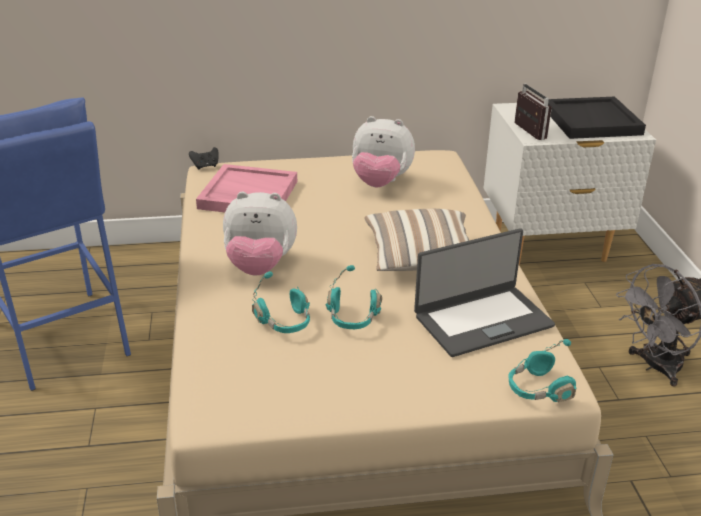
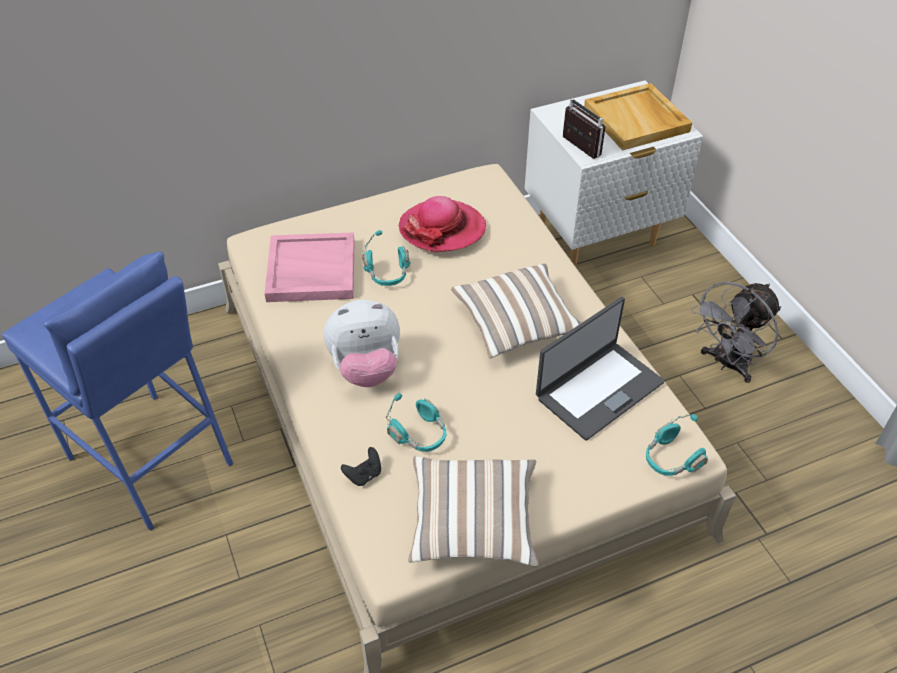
camera: 15 degrees left, 15 degrees up
(205, 166) = (247, 236): black game controller -> black game controller (364, 475)
(303, 400) = (473, 523): none -> pillow
(352, 318) = (481, 415): turquoise headphones -> turquoise headphones (387, 274)
(380, 183) = (442, 229): plush toy -> hat
(593, 122) = (637, 120): black tray -> beige tray

